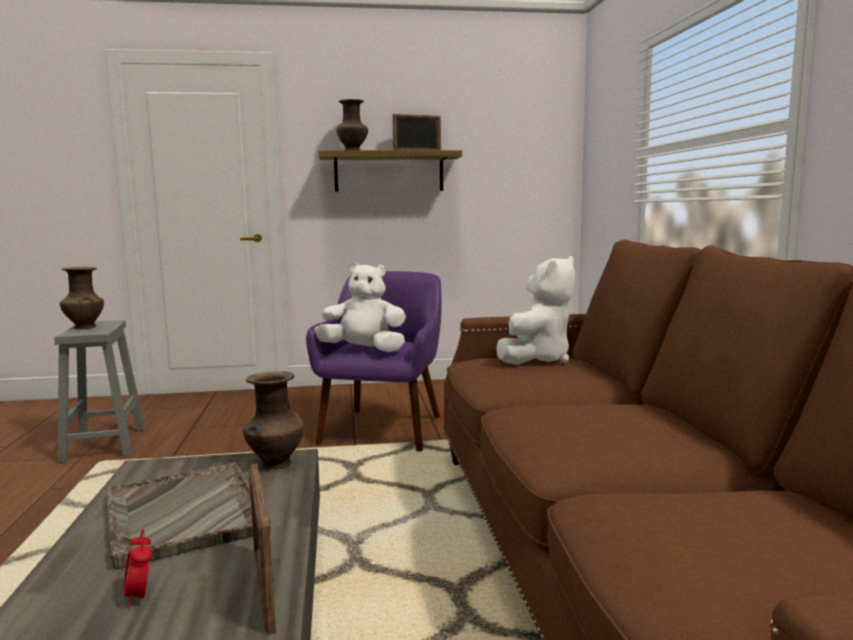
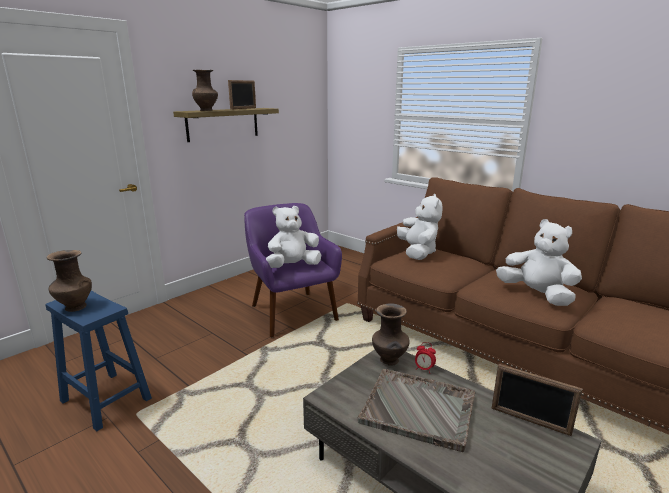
camera: 40 degrees left, 10 degrees up
(104, 444) = (105, 399): grey stool -> blue stool
(140, 597) = (502, 455): alarm clock -> alarm clock (424, 369)
(590, 436) = (536, 295): none -> white plush toy

